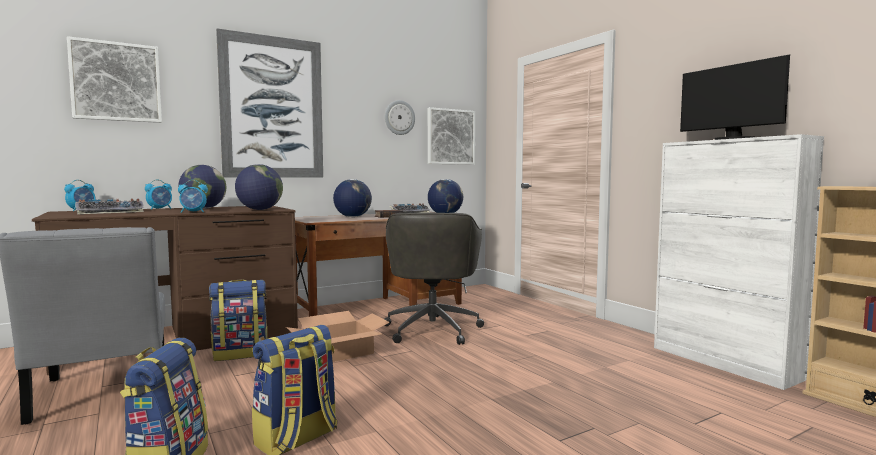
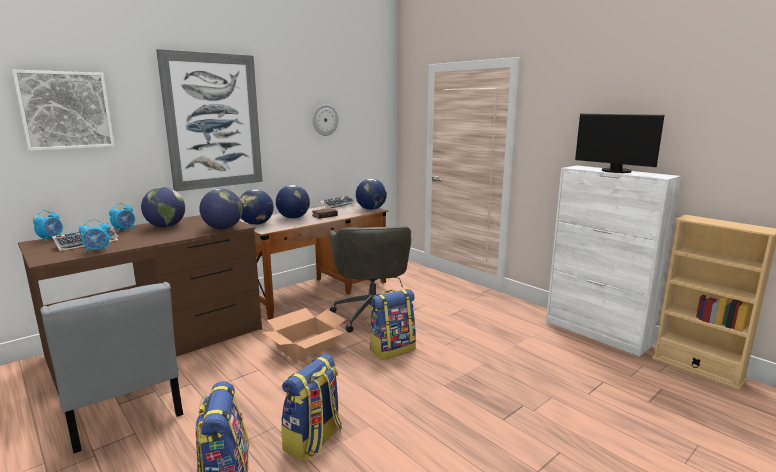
camera: 10 degrees left, 10 degrees up
(193, 212) = (167, 239): alarm clock -> alarm clock (97, 251)
(241, 353) = (222, 355): backpack -> backpack (392, 349)
(308, 218) = (256, 224): none -> globe
(450, 137) = (368, 133): picture -> none

